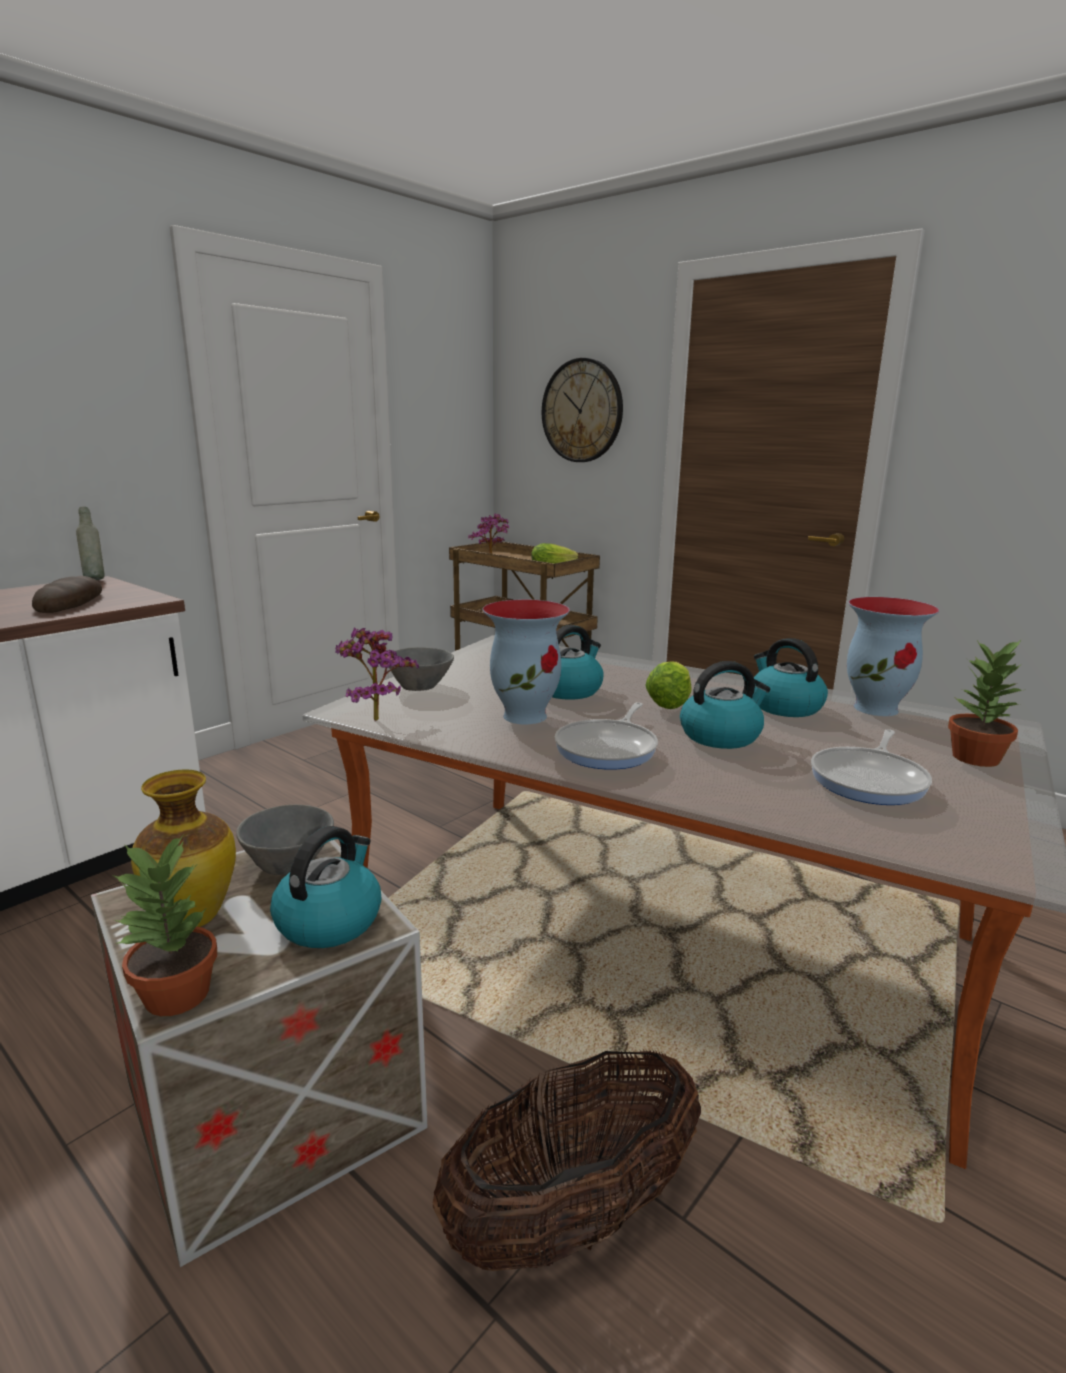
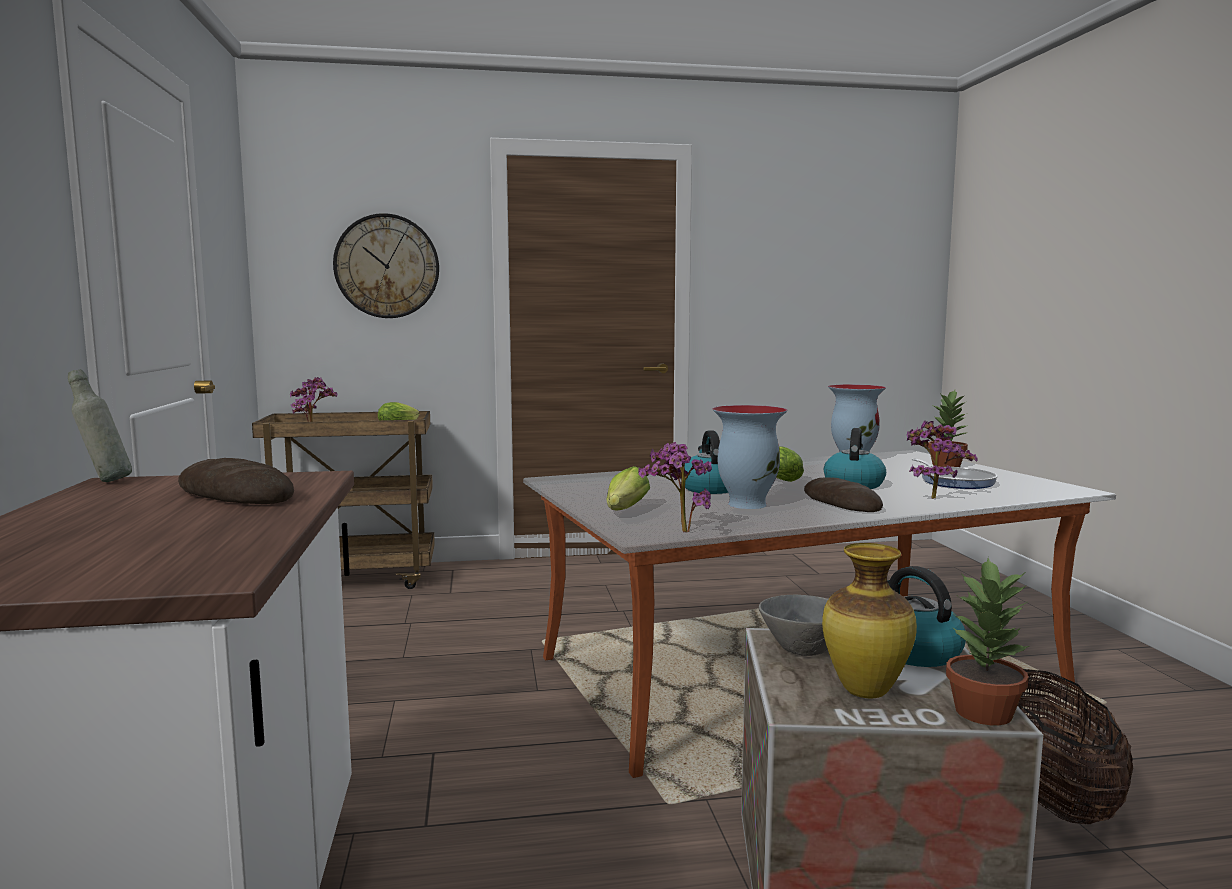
camera: 50 degrees left, 10 degrees down
(422, 686) = (624, 511): grey bowl -> lettuce
(609, 748) = (841, 503): frying pan -> bread
(734, 784) = (932, 497): none -> potted plant
(784, 706) = (823, 468): kettle -> none

